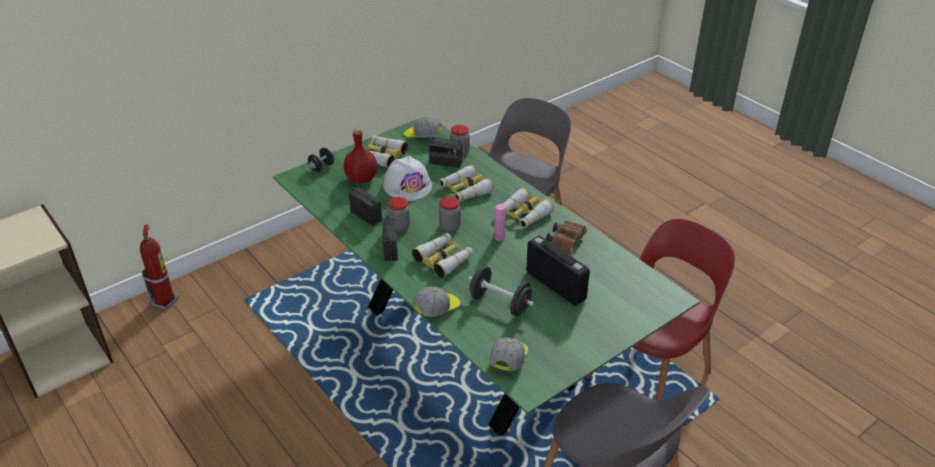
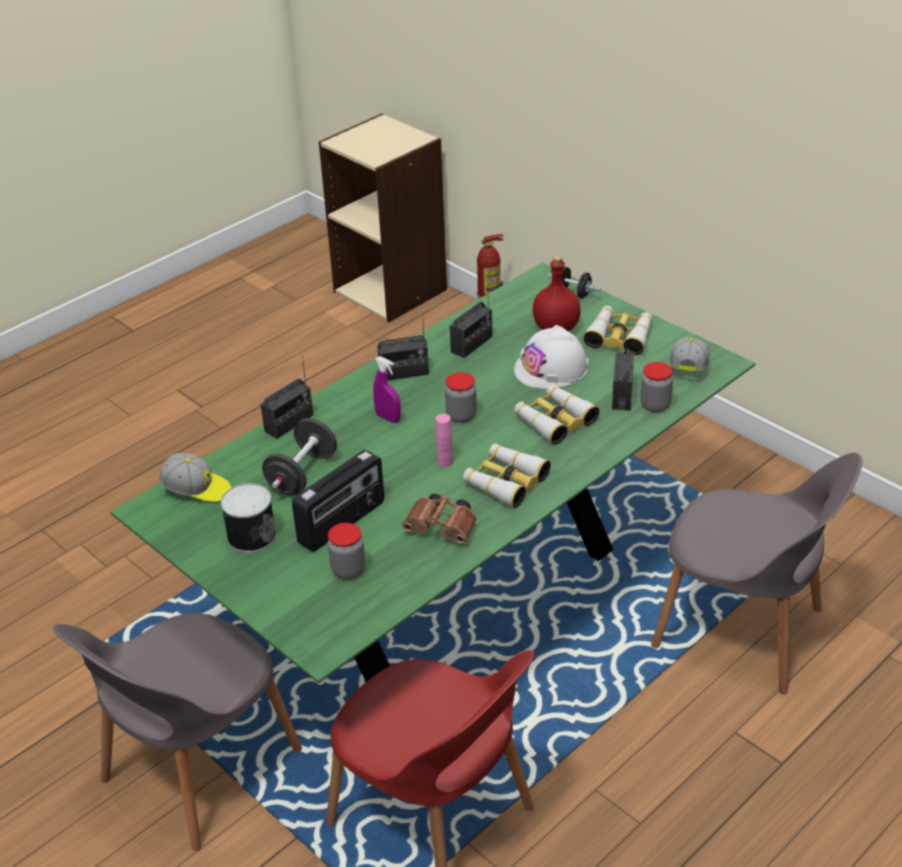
camera: 85 degrees right, 0 degrees up
(399, 227) = (452, 373): jar -> jar (348, 570)
(437, 309) = (289, 423): cap -> radio
(443, 259) = (388, 418): binoculars -> purple spray bottle
(565, 330) = (251, 536): none -> can

